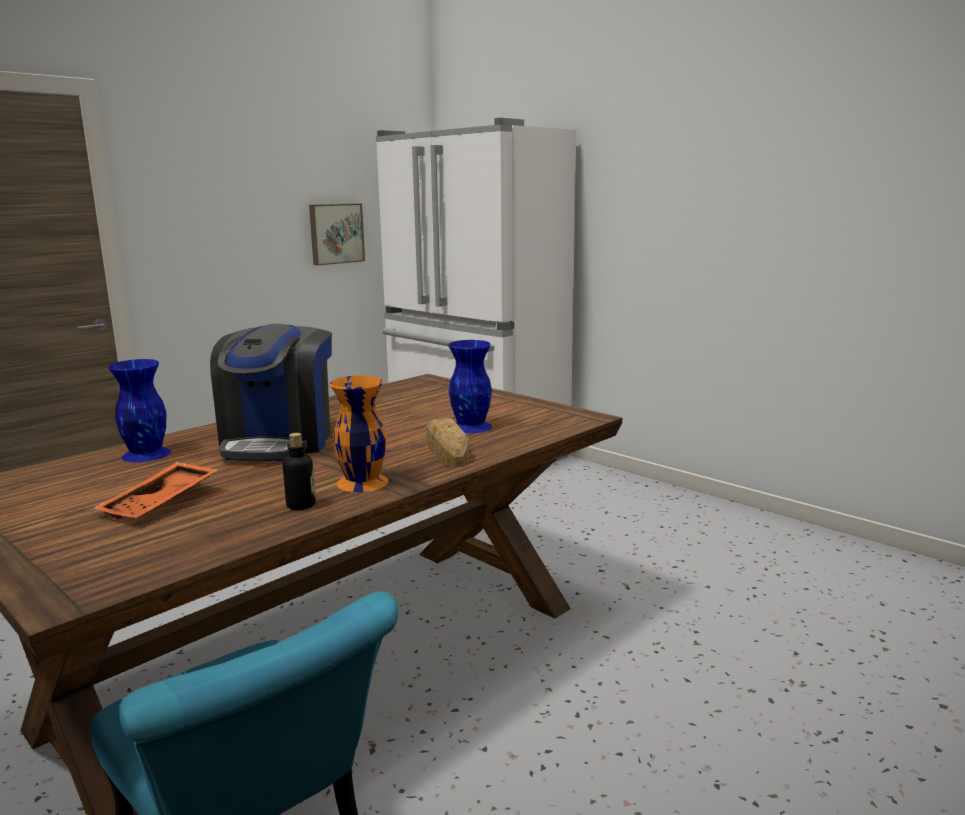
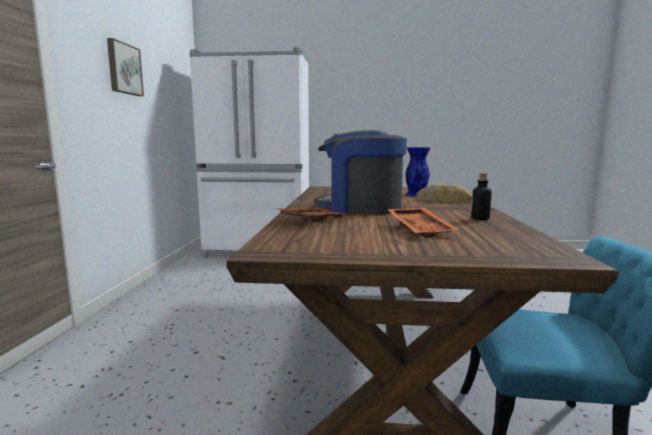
camera: 40 degrees left, 5 degrees down
(146, 454) = (310, 220): blue vase -> orange tray
(278, 442) = (360, 208): coffee machine -> coffee machine turned 150 degrees clockwise
(335, 233) = (163, 114): picture -> picture (123, 69)
(361, 482) = (463, 210): orange vase -> none

